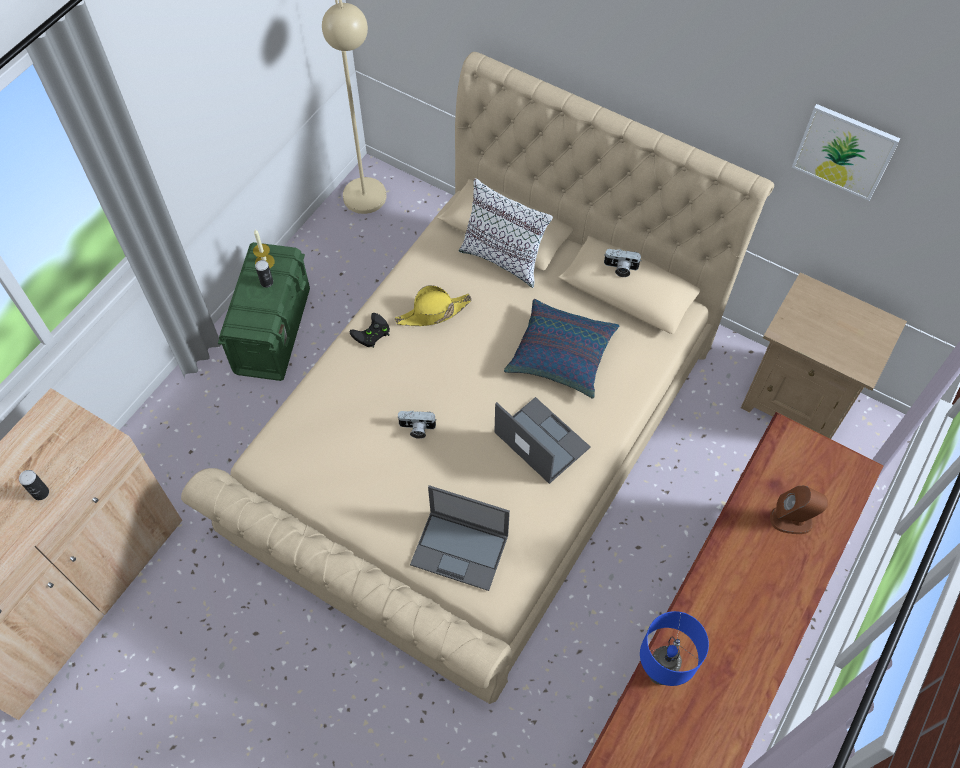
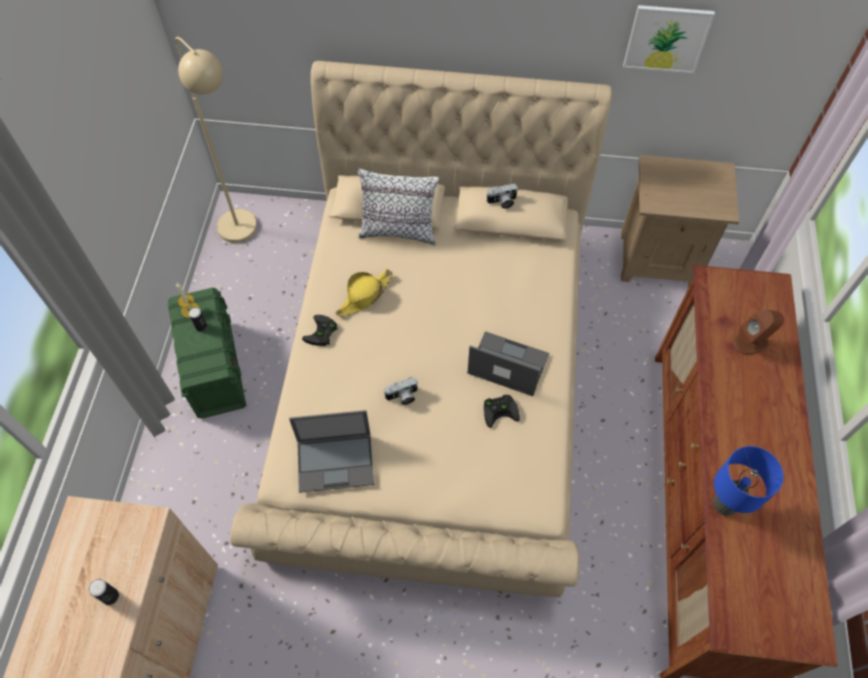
camera: 25 degrees left, 0 degrees up
(461, 550) = (492, 481): laptop -> laptop (336, 462)
(508, 484) = (500, 410): none -> black game controller
(561, 355) = (486, 290): blue pillow -> none

